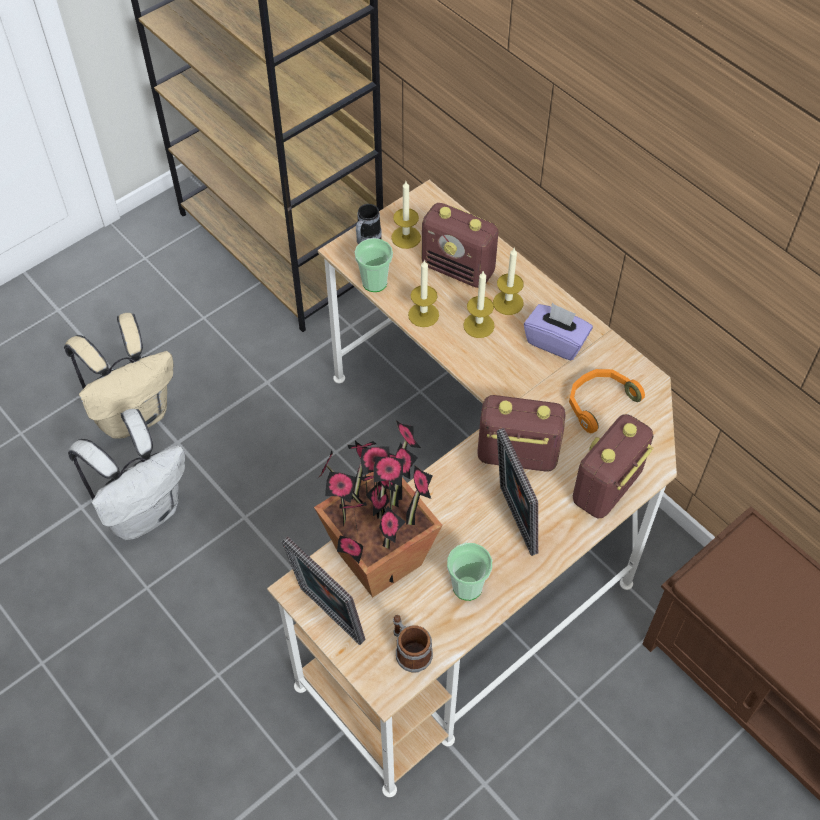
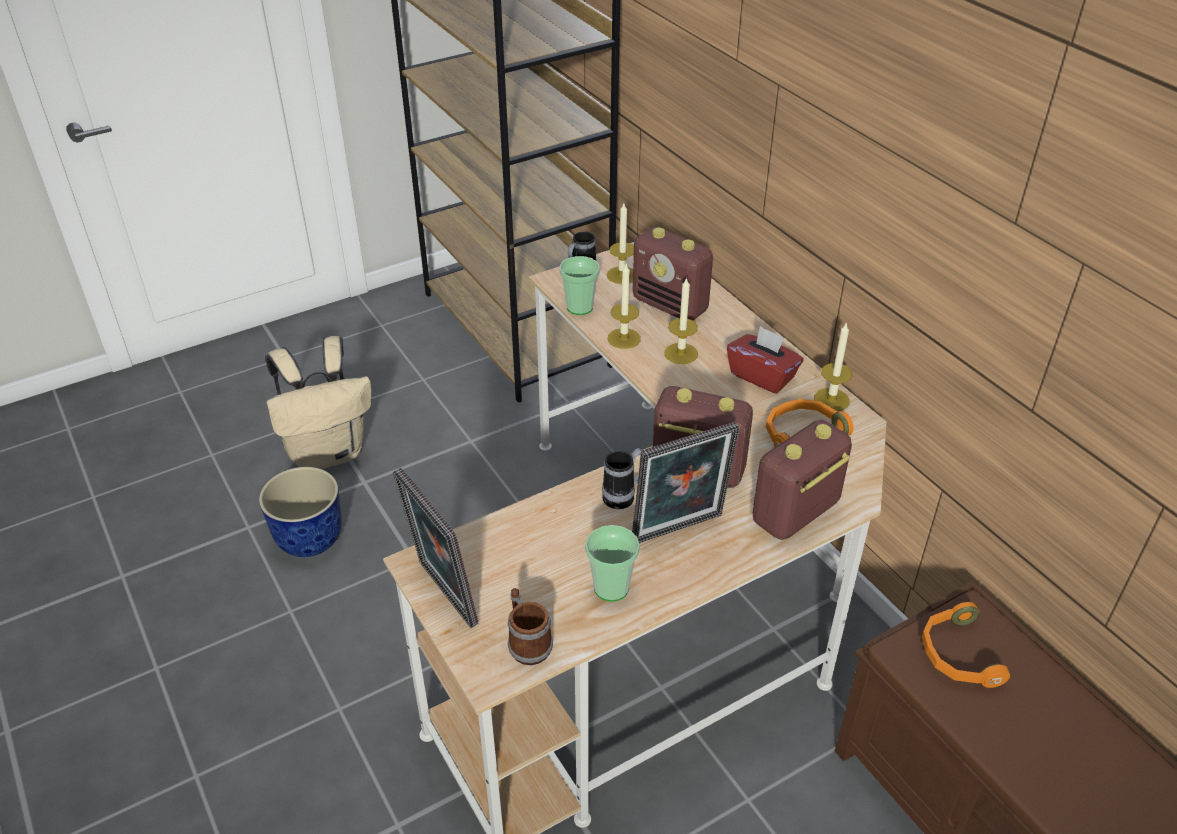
camera: 10 degrees right, 15 degrees down
(144, 511) = (310, 539): white backpack -> planter
(378, 558) = (516, 546): potted plant -> none
(459, 492) = (624, 496): none -> mug
(508, 303) = (717, 338): candle -> candle (831, 400)
(513, 521) = (680, 531): picture frame -> picture frame turned 105 degrees counterclockwise
(556, 342) = (762, 376): purple tissue box -> red tissue box
(744, 580) = (956, 654): none -> orange headphones

